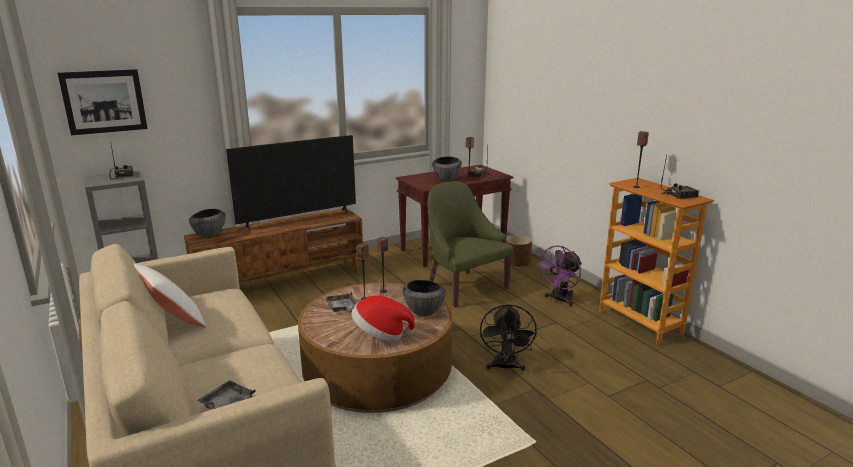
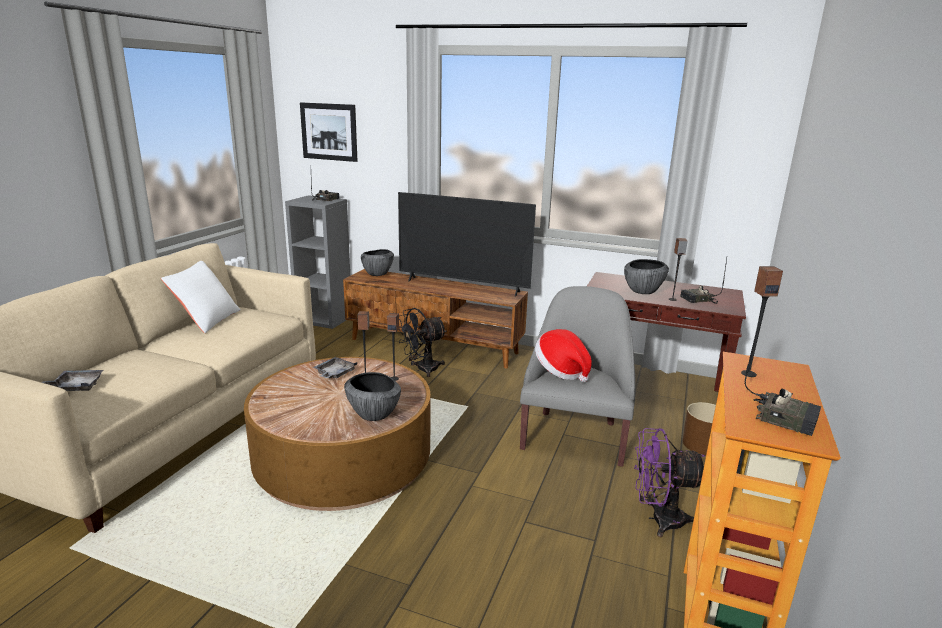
camera: 50 degrees right, 0 degrees up
(381, 334) = (300, 411): hat -> hat (561, 370)
(464, 287) = (574, 435): green armchair -> grey armchair
(505, 367) = (433, 540): black fan -> black fan (422, 369)

